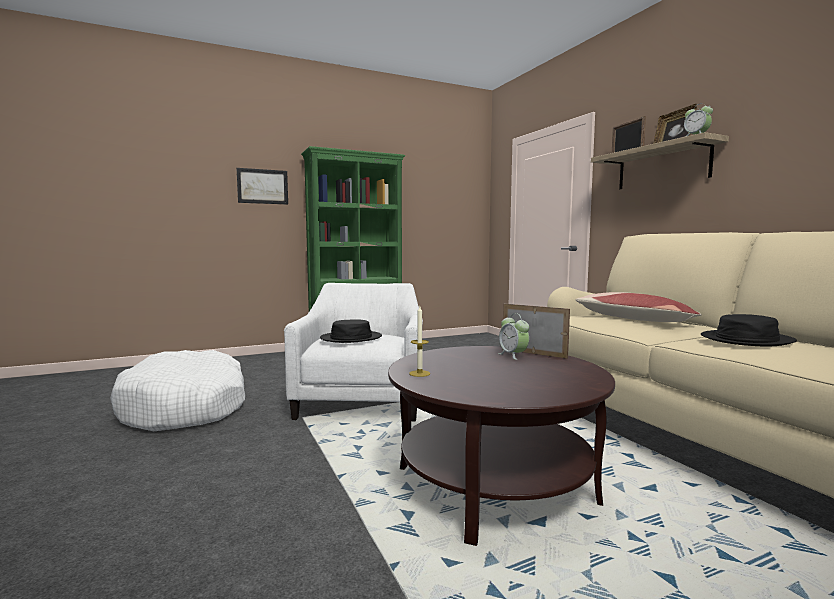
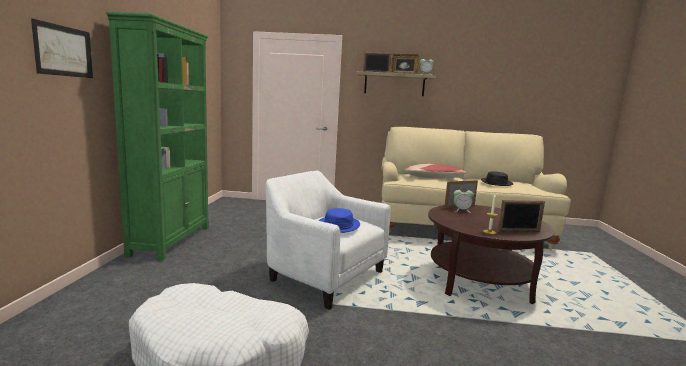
camera: 60 degrees left, 5 degrees up
(351, 338) = (338, 225): black hat -> blue hat
(461, 386) = (519, 231): none -> picture frame

